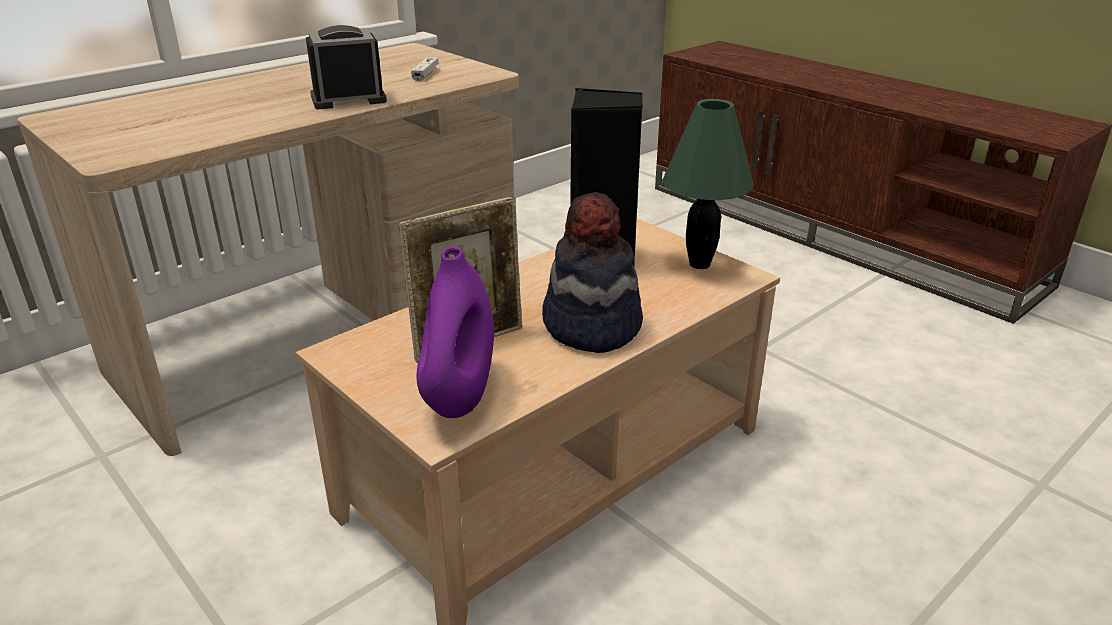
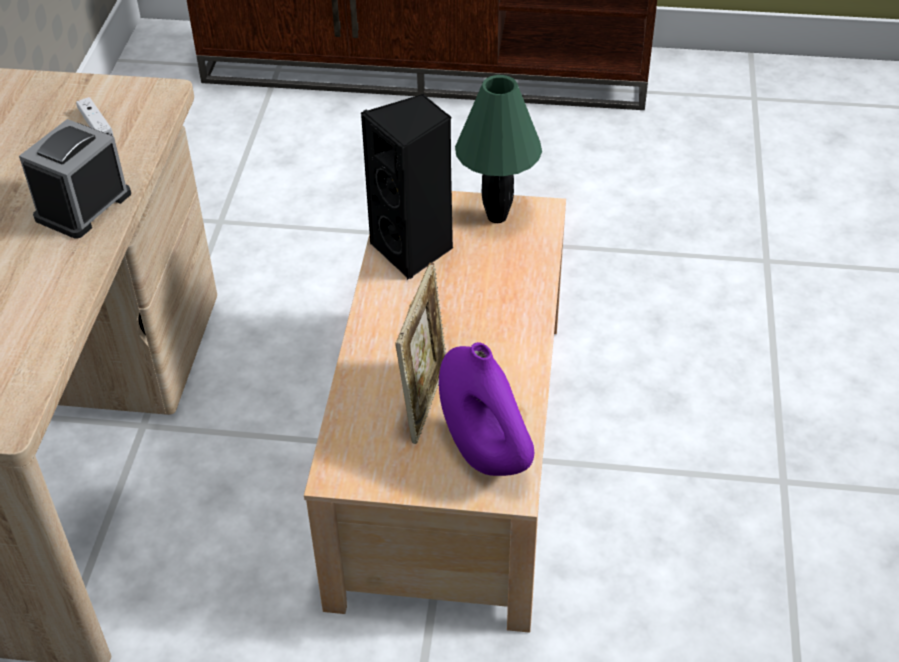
camera: 40 degrees left, 15 degrees up
(591, 326) = (492, 329): hat -> none

